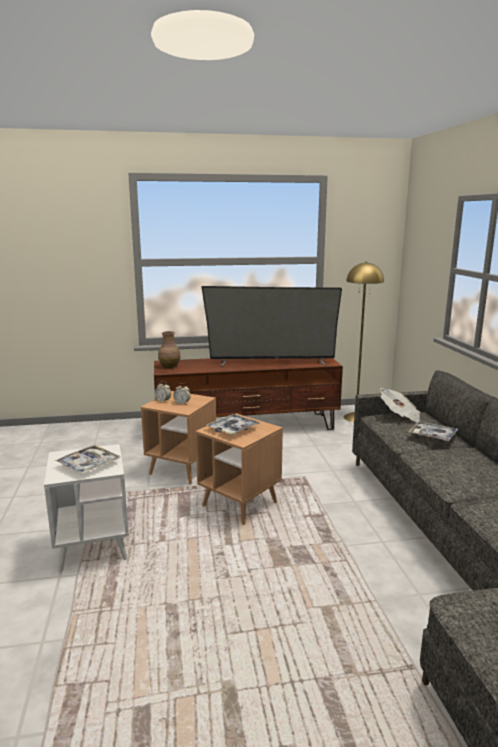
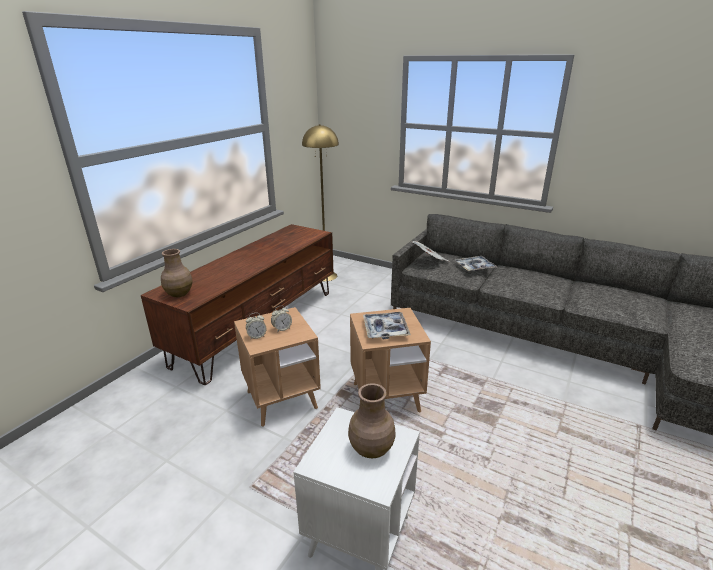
camera: 50 degrees left, 10 degrees up
(88, 465) = (371, 449): tray -> brown vase
(272, 362) = (272, 249): television -> none

